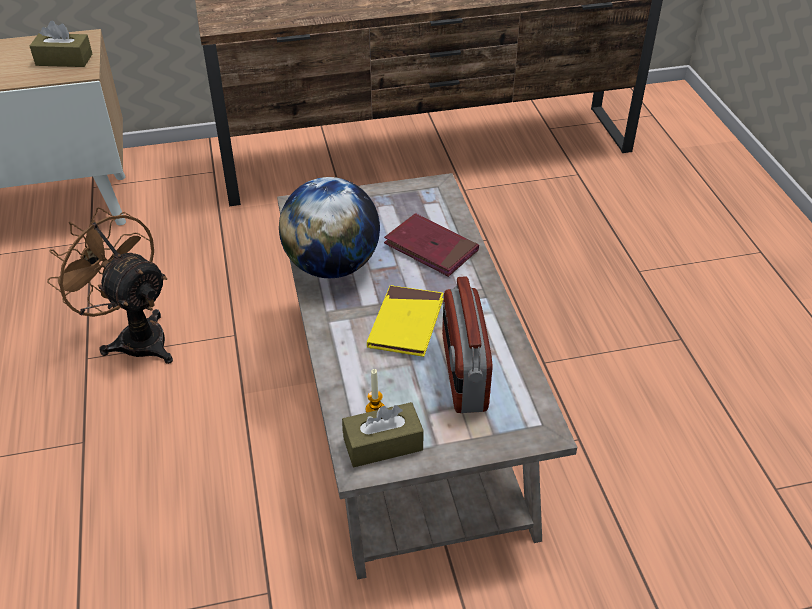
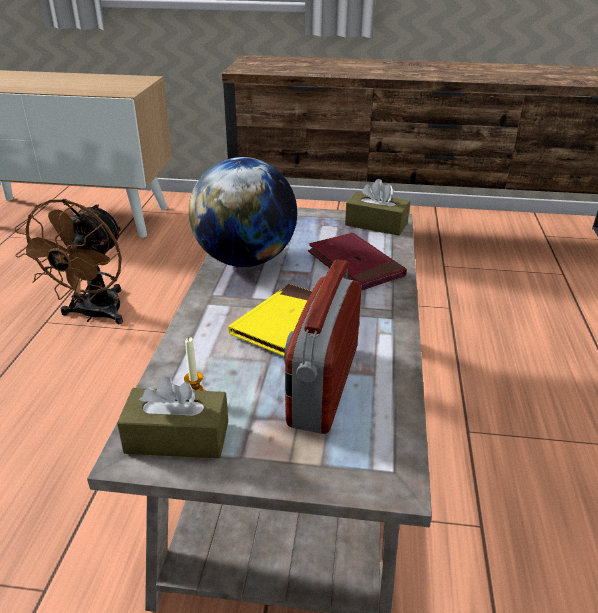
camera: 20 degrees right, 10 degrees down
(64, 60) = (119, 86): brown tissue box -> brown tissue box (376, 224)
(134, 337) = (94, 315): brown fan -> brown fan turned 135 degrees counterclockwise

